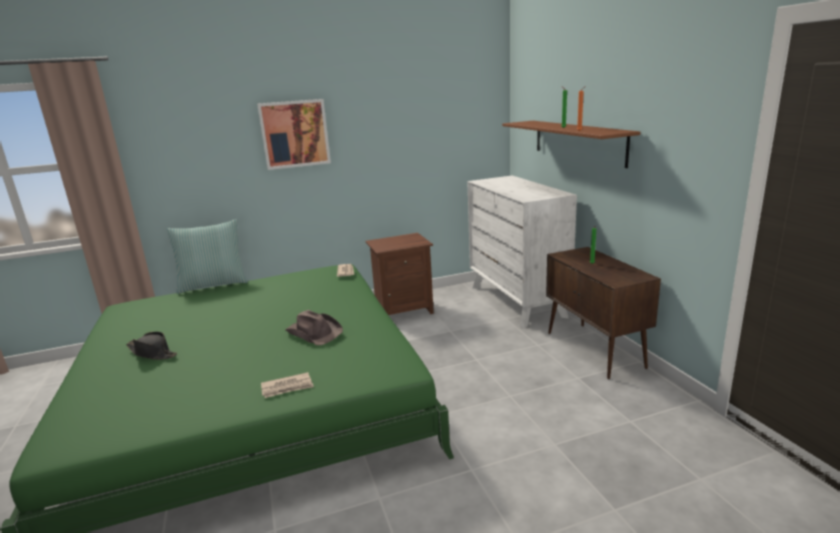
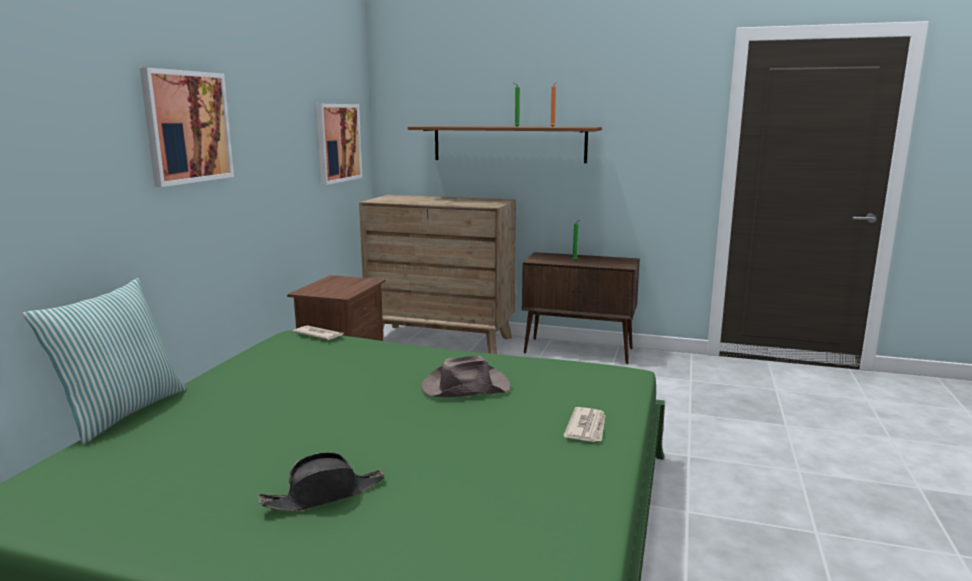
camera: 55 degrees left, 5 degrees down
(458, 135) = (338, 143): none -> picture
(517, 301) = (441, 340): white dresser -> brown dresser

